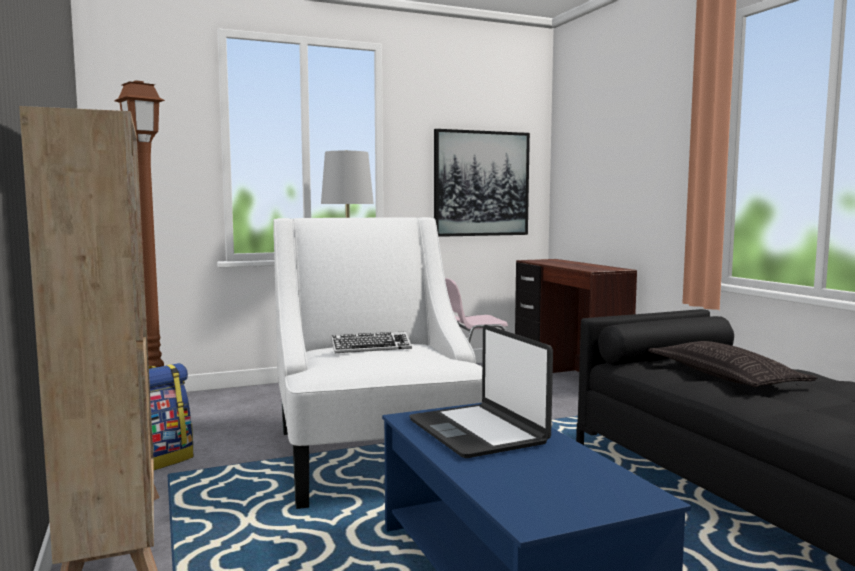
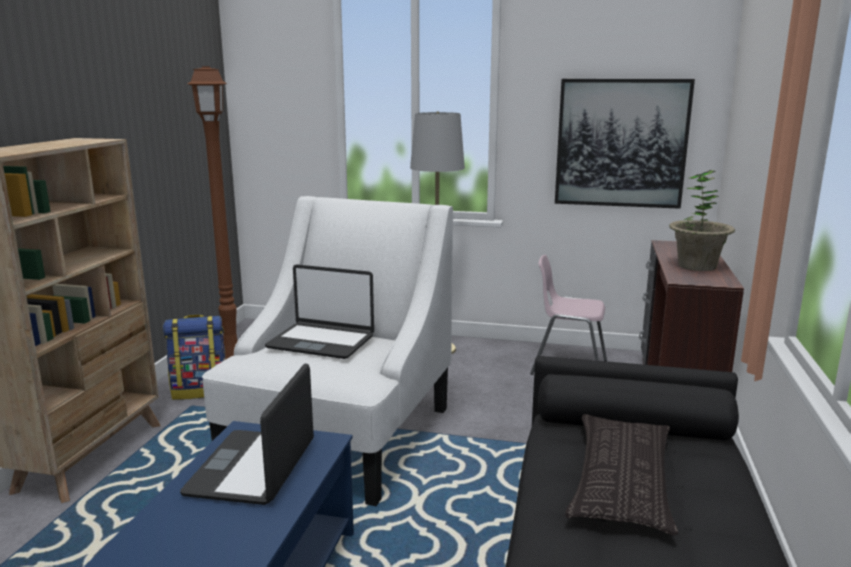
camera: 35 degrees right, 10 degrees up
(371, 348) = (321, 341): keyboard -> laptop
(582, 265) = (696, 266): none -> potted plant

